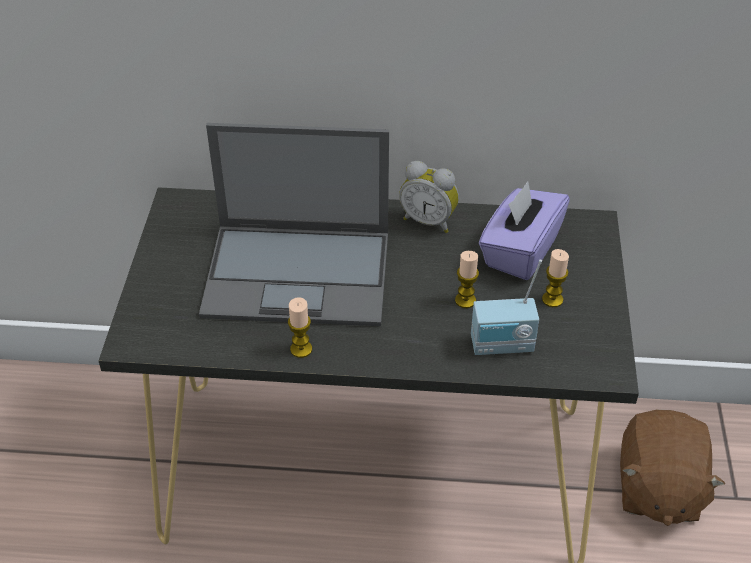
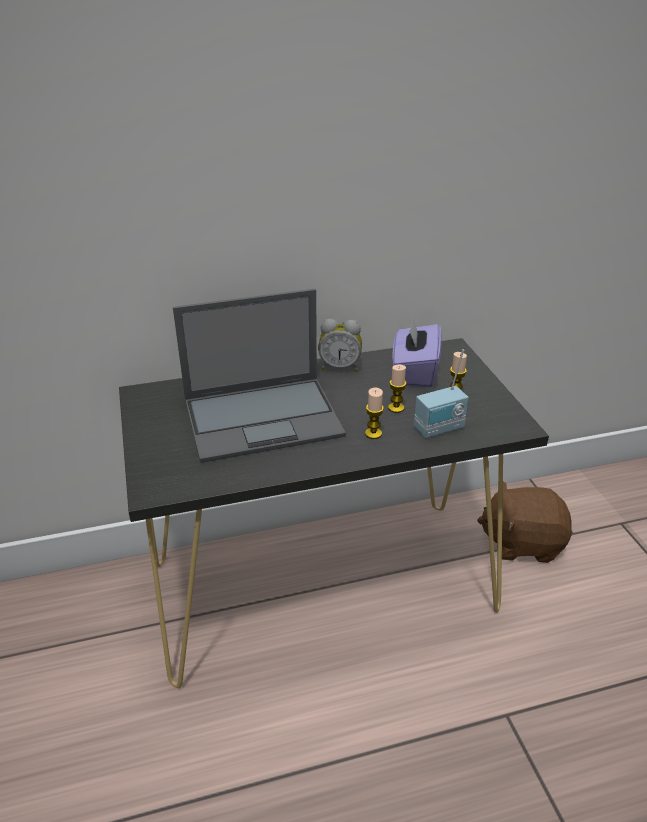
camera: 20 degrees left, 10 degrees down
(301, 349) = (293, 464): candle -> candle (373, 433)
(657, 489) = (521, 542): brown plush toy -> brown plush toy turned 105 degrees clockwise

